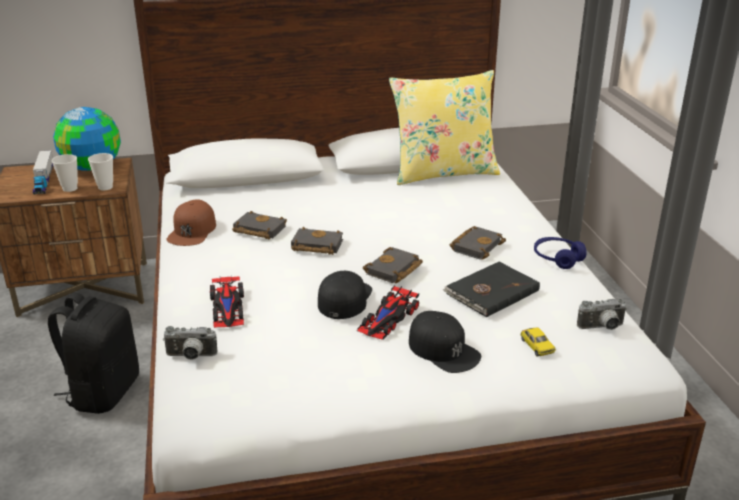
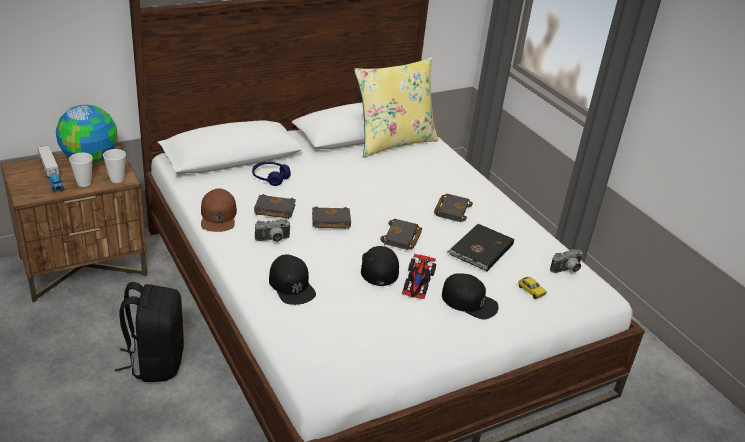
camera: 20 degrees left, 5 degrees up
(191, 357) = (289, 332): camera -> camera (273, 240)
(228, 307) = (292, 285): toy car -> black cap
(557, 258) = (513, 215): blue headphones -> blue headphones (270, 178)

